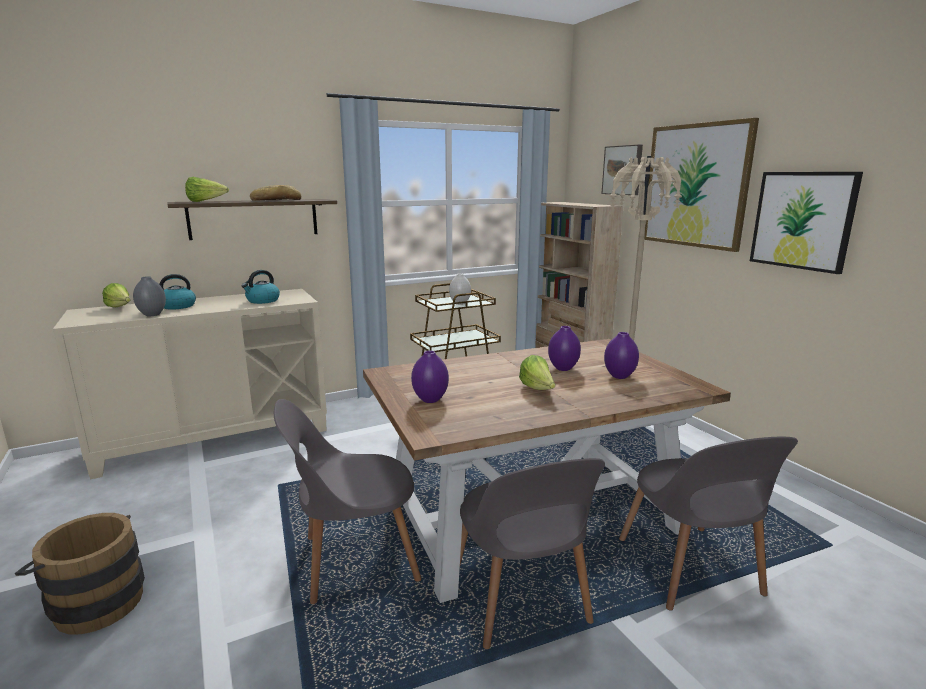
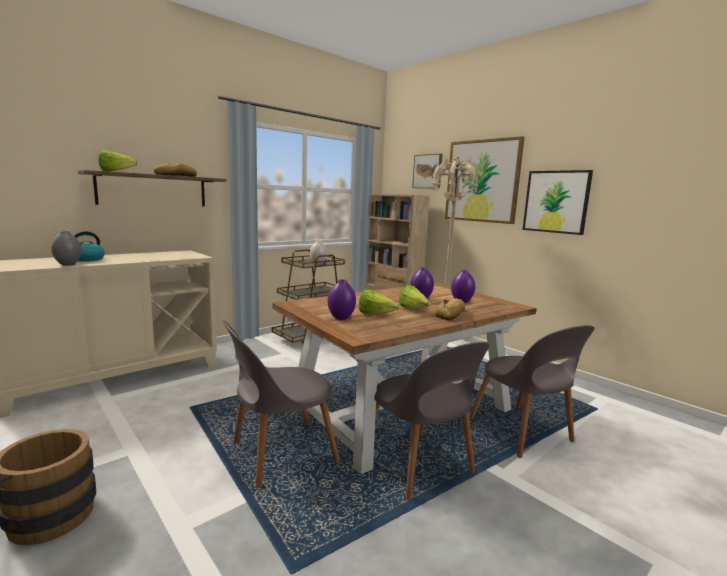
camera: 15 degrees left, 5 degrees down
(120, 308) = (30, 260): lettuce -> lettuce (375, 315)
(262, 301) = (164, 256): kettle -> none
(588, 399) = (452, 314): none -> bread

